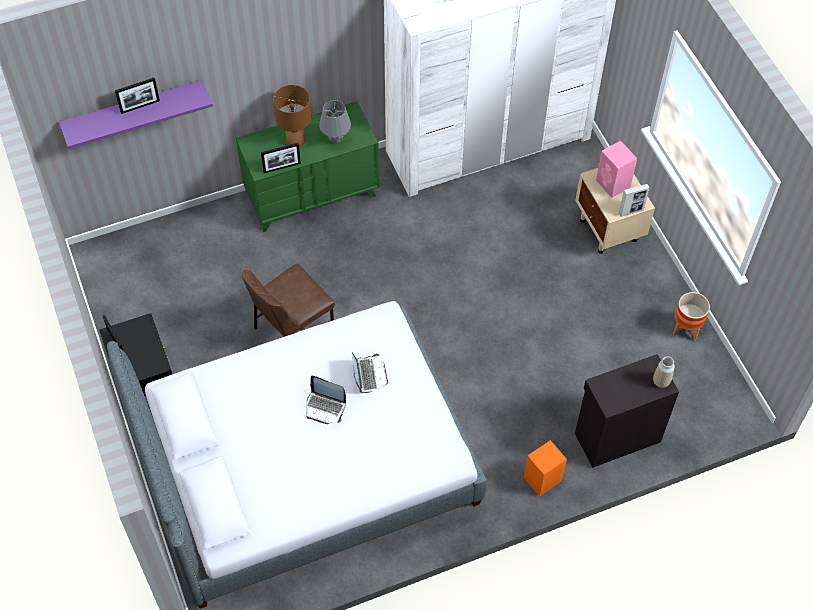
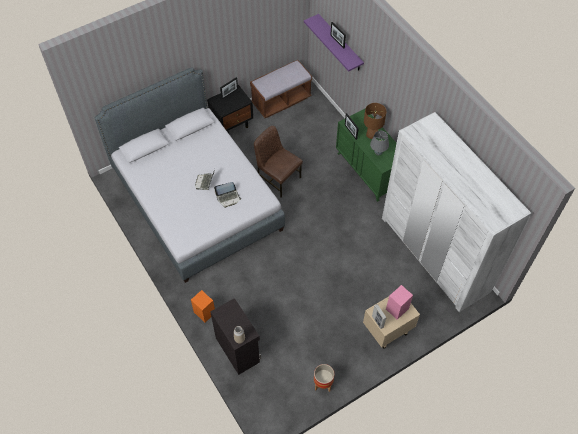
camera: 80 degrees right, 0 degrees up
(115, 296) = (281, 101): none -> brown bench

